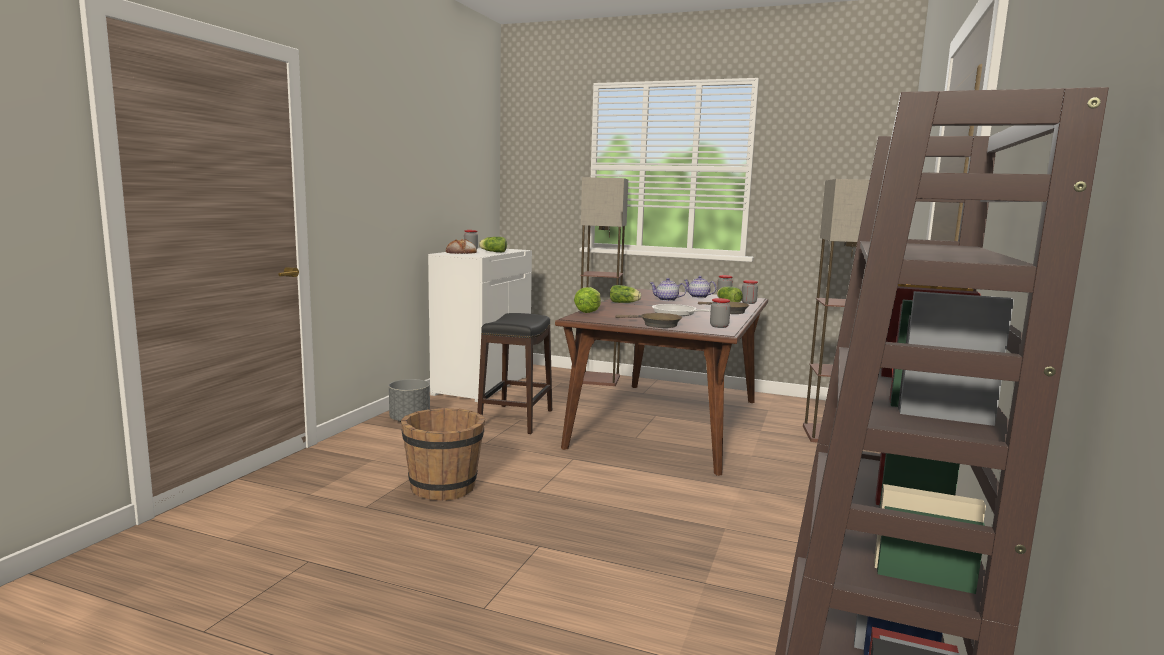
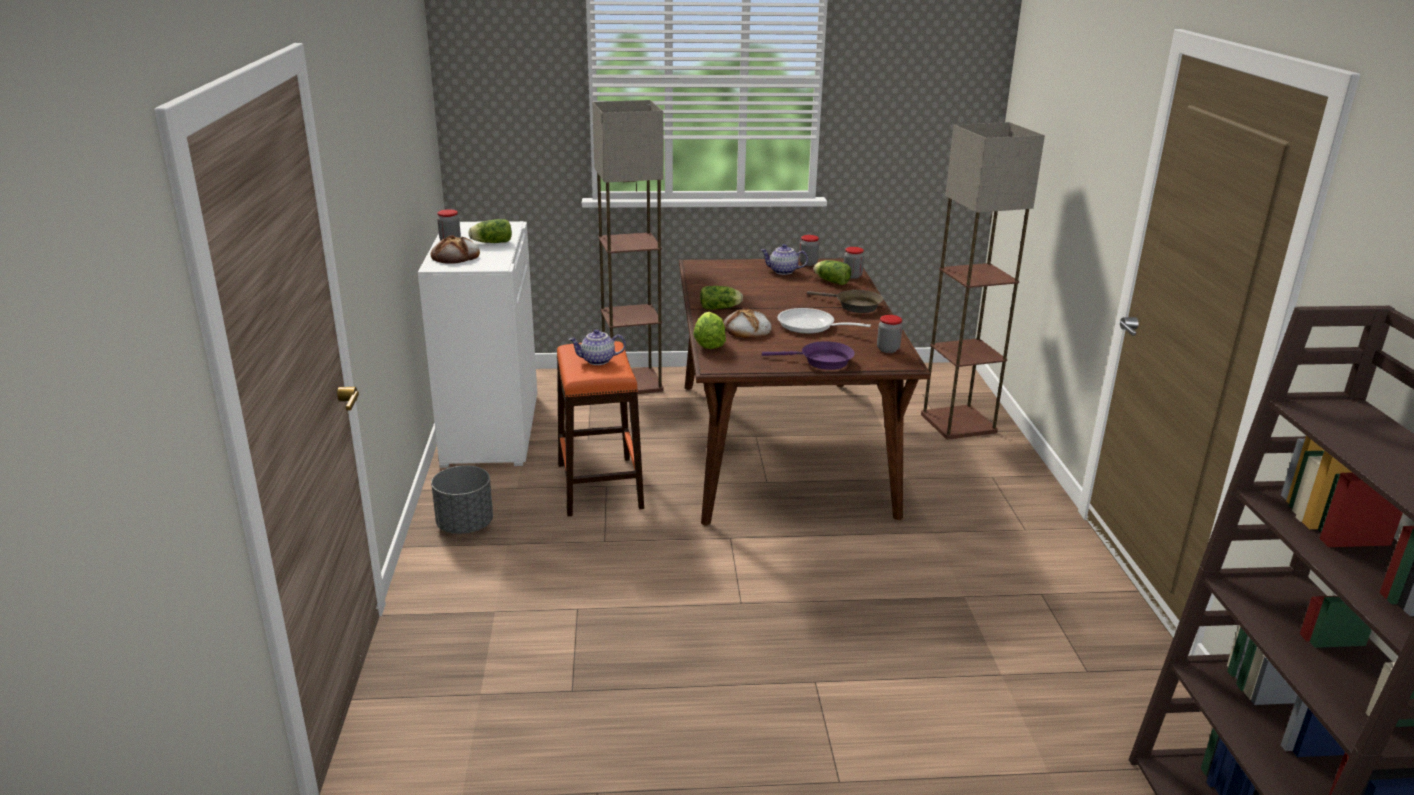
camera: 25 degrees left, 15 degrees up
(444, 487) = (630, 630): brown bucket -> none
(515, 419) = (599, 486): black stool -> orange stool
(626, 310) = (746, 330): none -> bread
(656, 324) = (821, 361): brown frying pan -> purple frying pan
(666, 300) = (758, 289): teapot -> teapot (597, 361)

